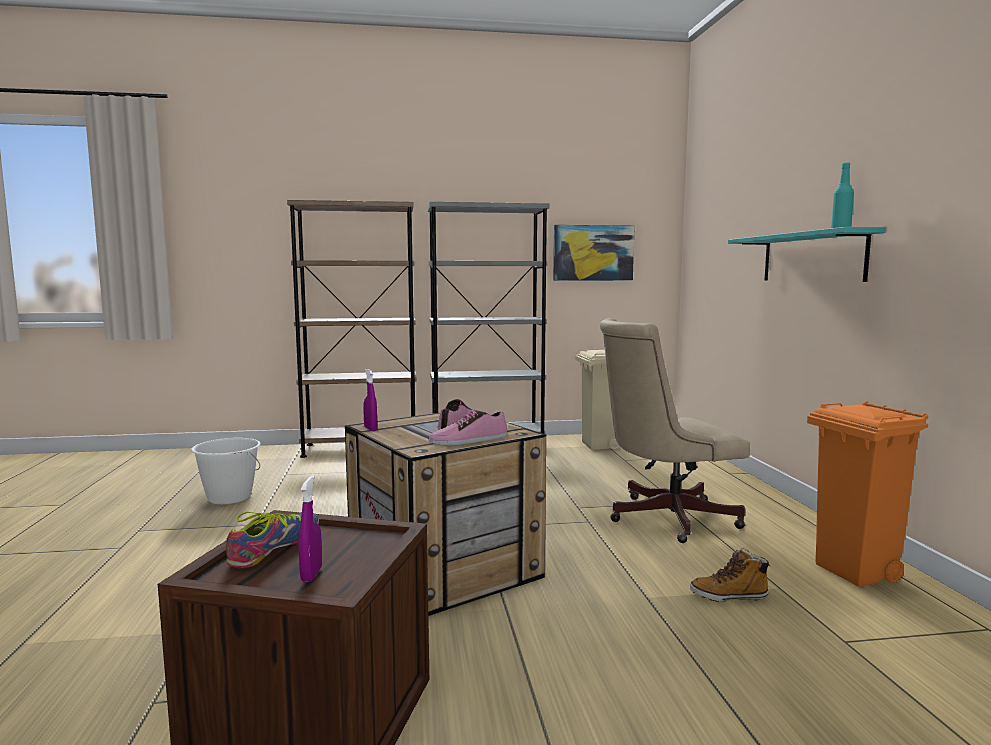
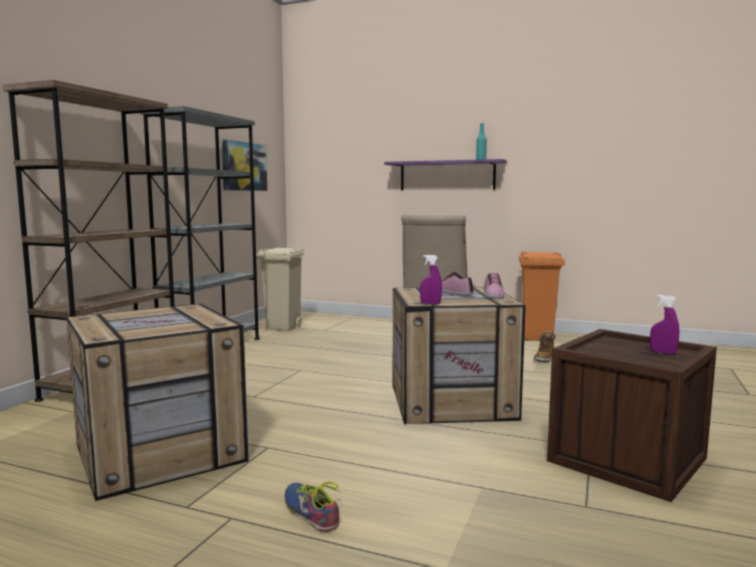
camera: 60 degrees left, 0 degrees up
(229, 498) = (157, 453): white bucket -> crate
(274, 547) = (615, 355): shoe -> shoe (310, 512)
(811, 257) = (447, 175): turquoise shelf -> purple shelf

